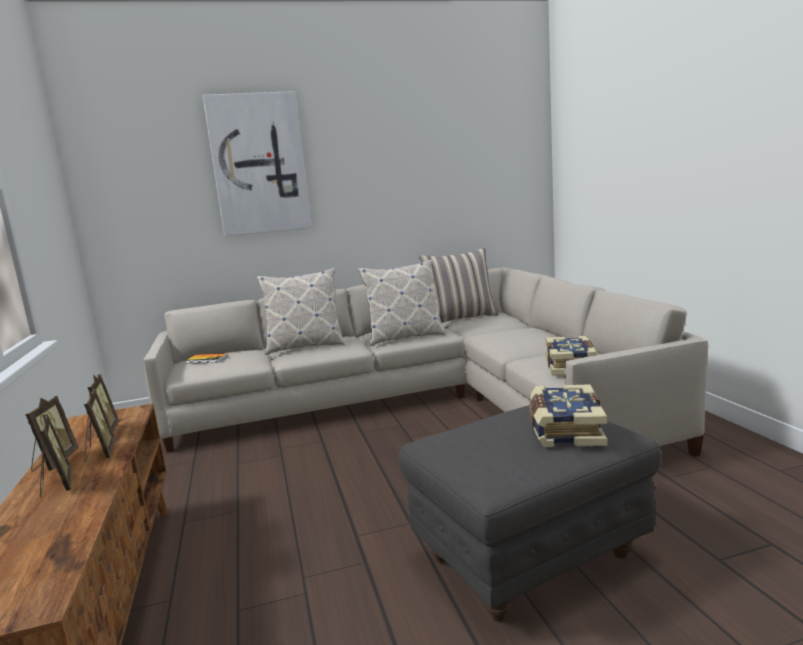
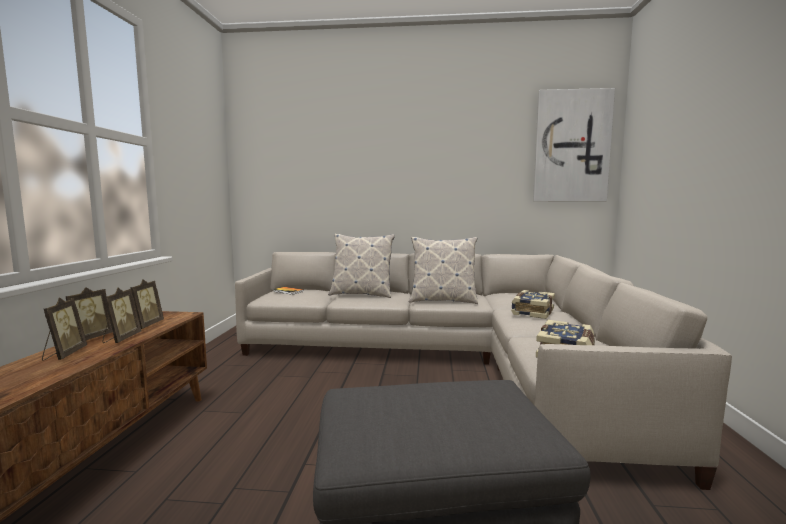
camera: 20 degrees right, 5 degrees down
(259, 164) = (358, 150): picture -> picture (571, 146)
(461, 317) = (505, 293): pillow -> none
(564, 430) = (481, 415): book -> book (531, 312)

